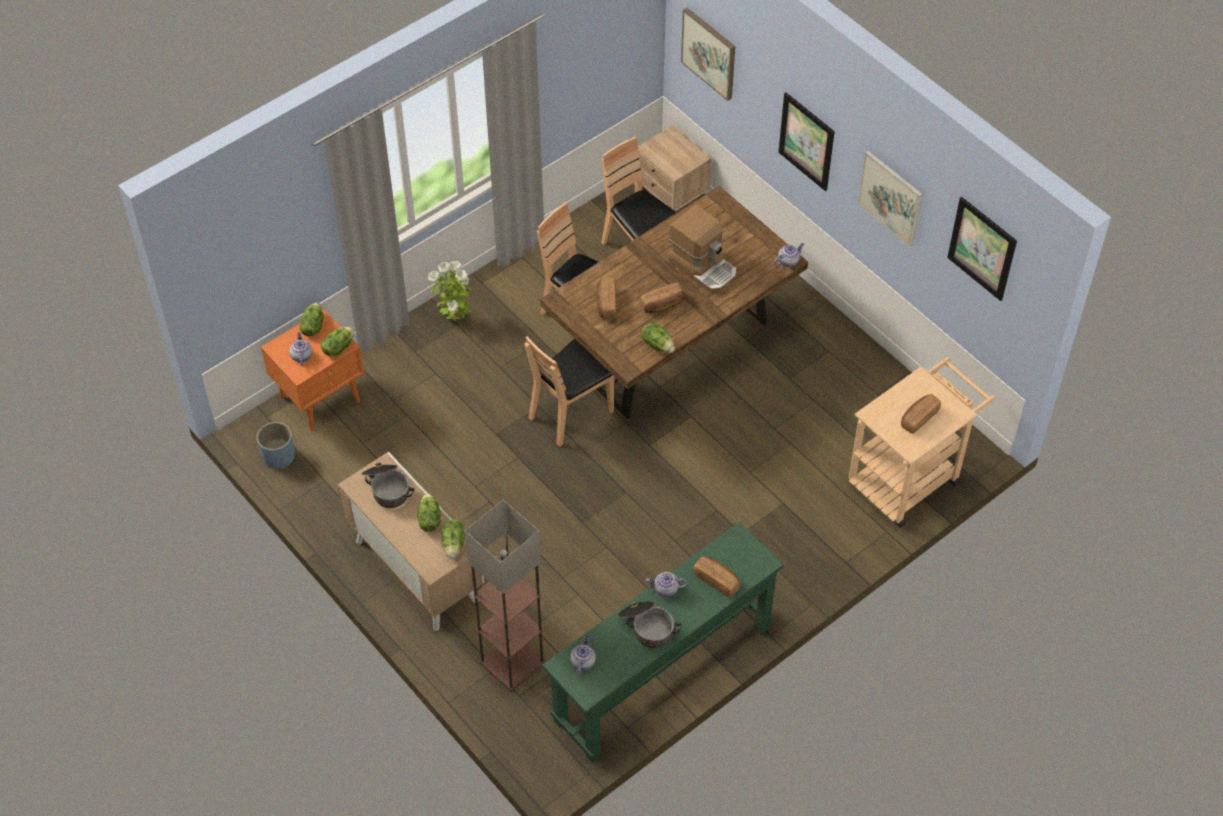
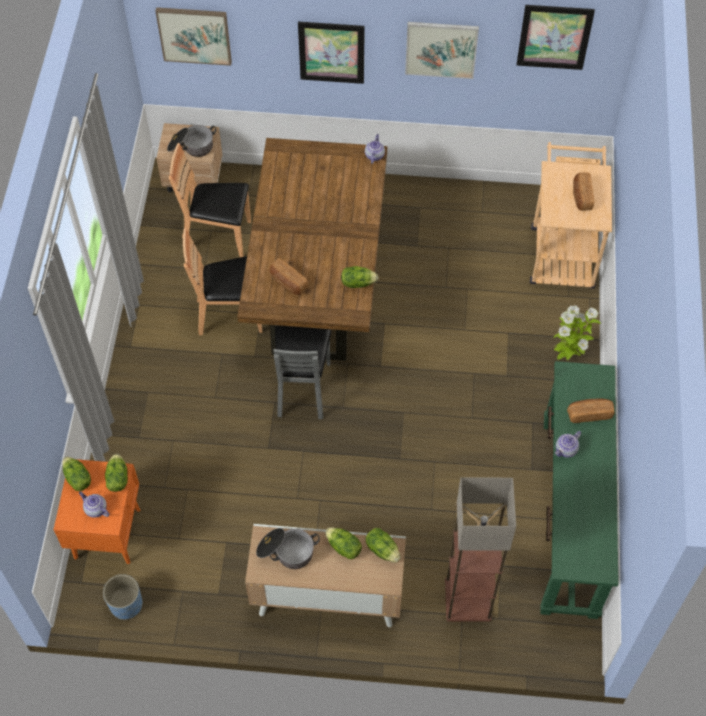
camera: 45 degrees left, 5 degrees up
(455, 319) = (141, 389): potted plant -> potted plant (567, 356)
(571, 413) = (302, 388): brown chair -> grey chair
(582, 661) = (575, 551): teapot -> none
(647, 627) = (586, 487): cooking pot -> cooking pot (191, 147)
(662, 305) = (328, 252): bread -> none
(703, 267) = (324, 203): coffee machine -> none

